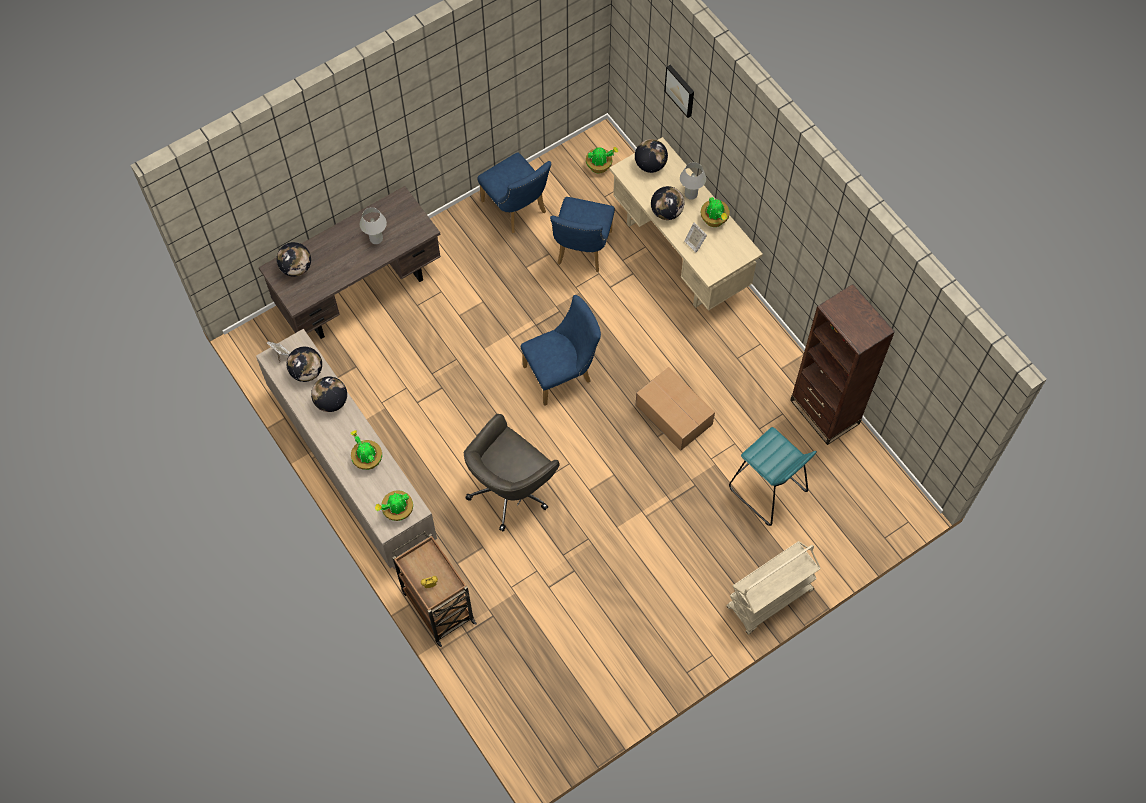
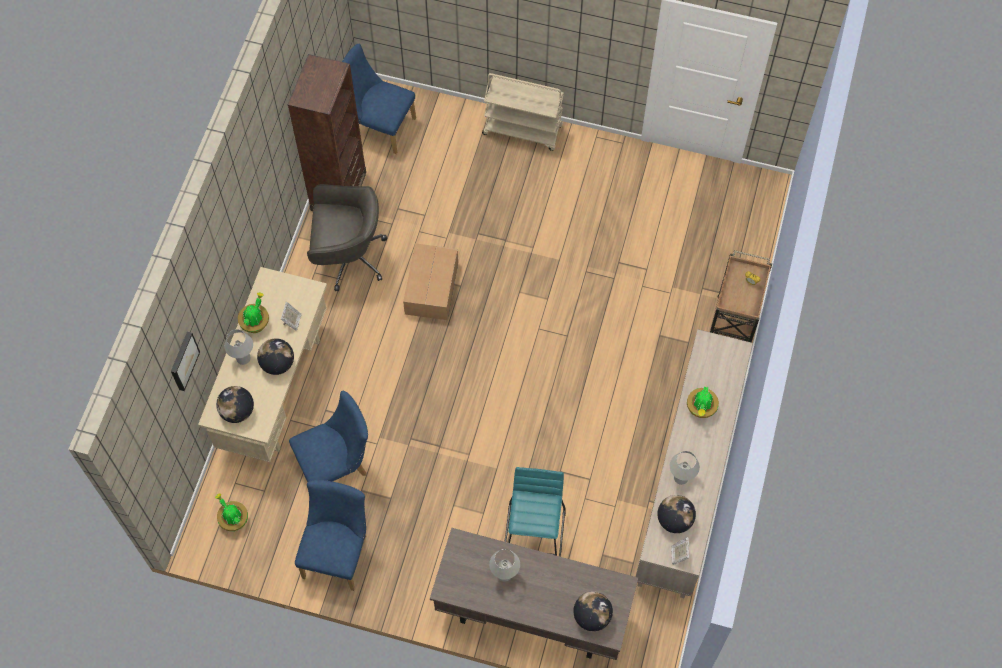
camera: 130 degrees left, 0 degrees up
(331, 401) = (681, 478): globe -> white table lamp
(397, 511) = (719, 353): potted plant -> none
(510, 489) = (597, 352): grey office chair -> grey office chair (348, 257)
(562, 373) = (466, 392): blue chair -> blue chair (379, 126)
(767, 490) = (439, 185): turquoise stool -> turquoise stool (534, 534)

